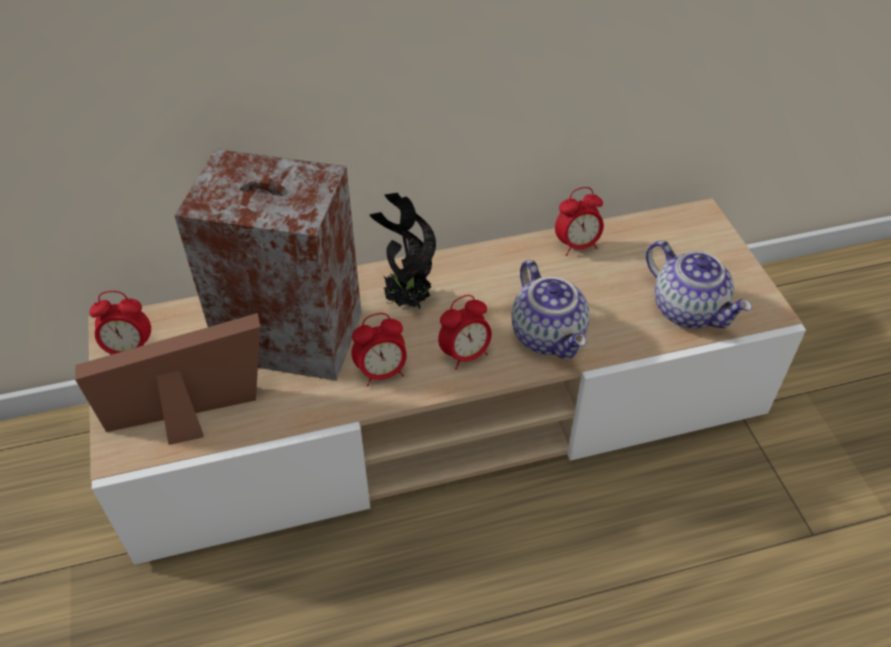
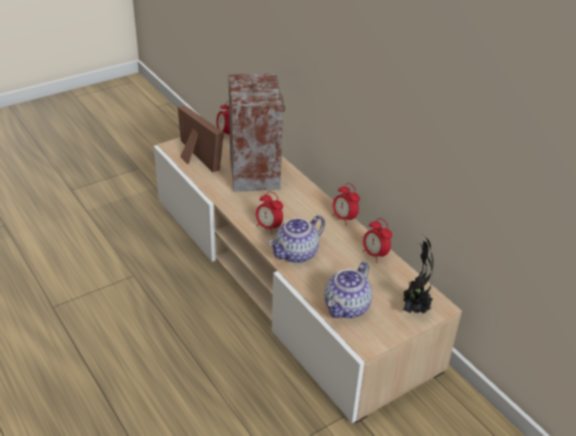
camera: 70 degrees right, 10 degrees down
(382, 372) = (244, 203): alarm clock -> alarm clock (344, 218)
(405, 301) = (295, 201): potted plant -> potted plant (414, 308)

